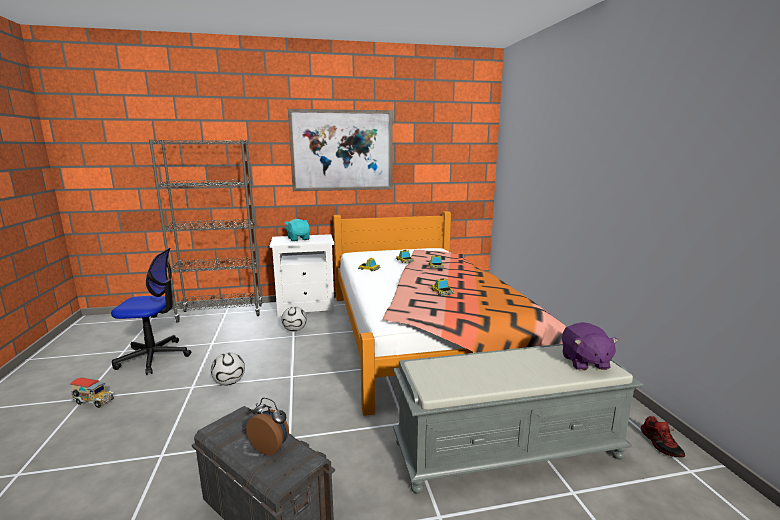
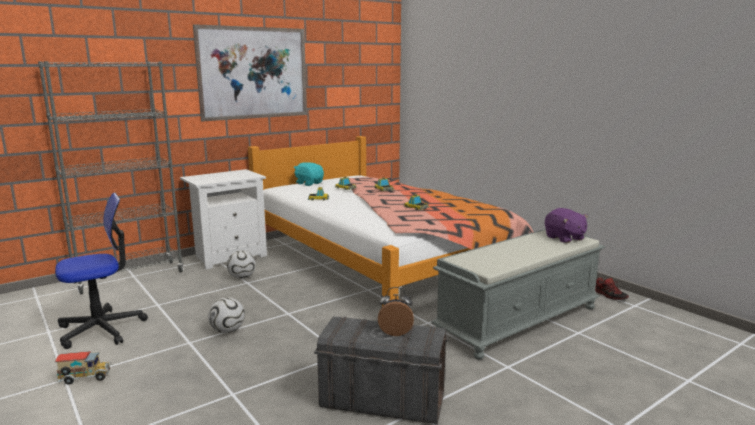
camera: 25 degrees left, 0 degrees up
(299, 239) = (218, 176): turquoise plush toy -> turquoise plush toy (309, 183)

